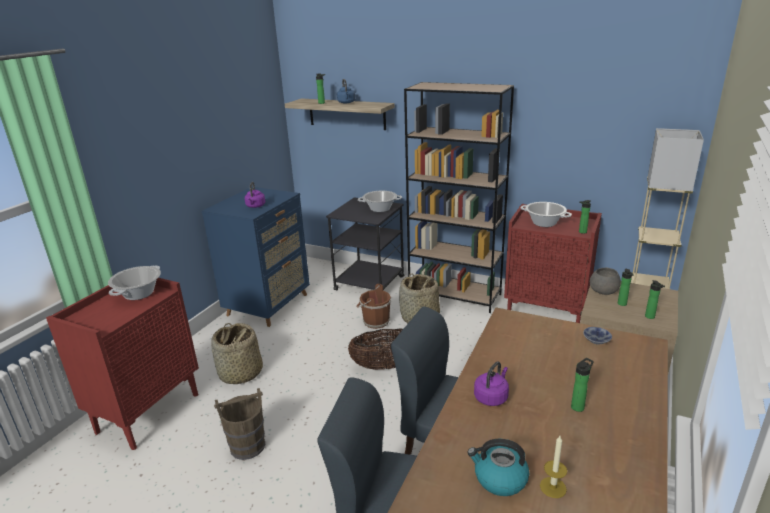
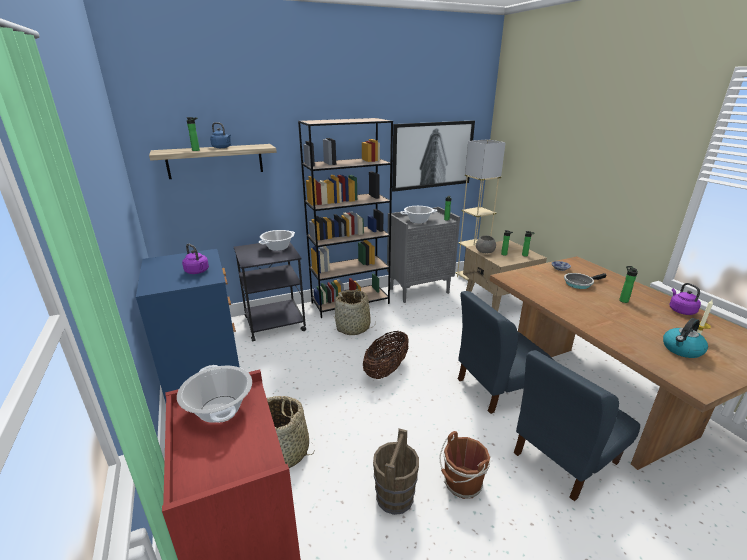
camera: 50 degrees left, 0 degrees up
(375, 321) = (326, 346): brown bucket -> brown bucket (461, 484)
(491, 397) = (594, 317): purple kettle -> purple kettle (680, 310)
(546, 316) = (419, 291): red cabinet -> grey cabinet
(574, 364) = (579, 283): none -> frying pan
(598, 140) = (432, 155): none -> picture

